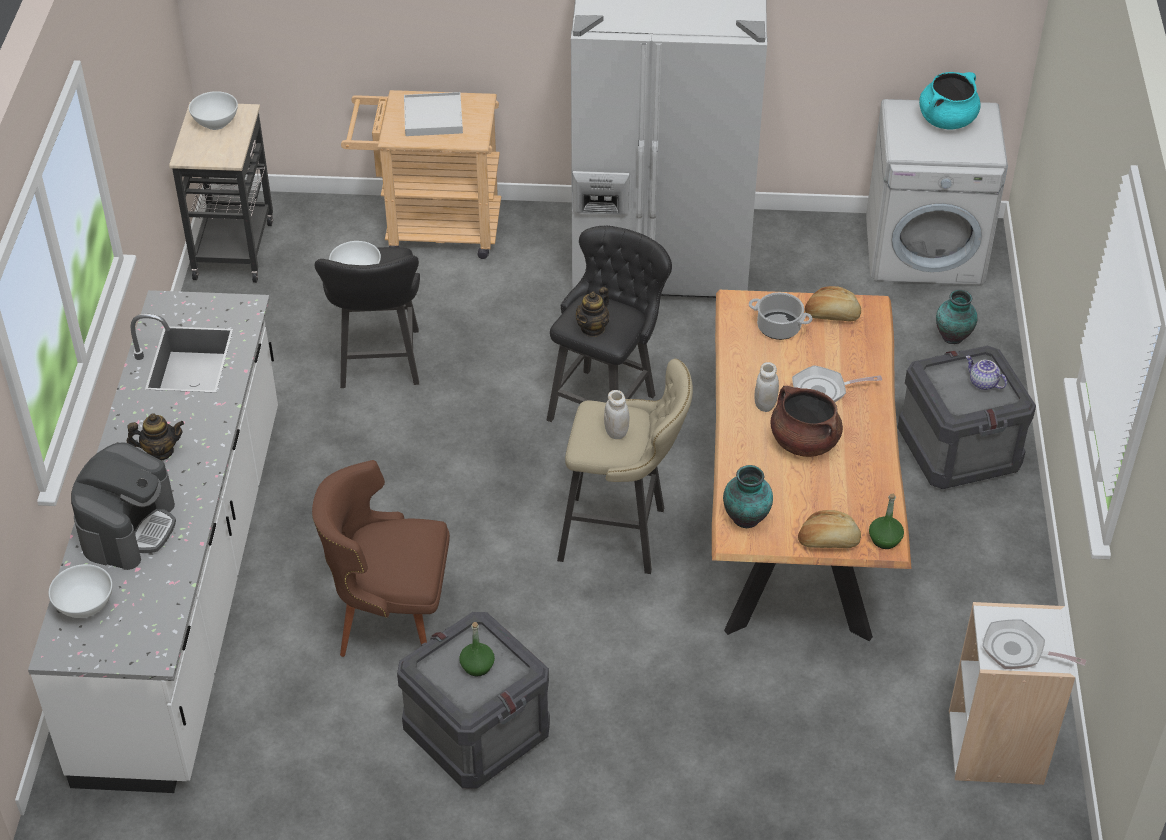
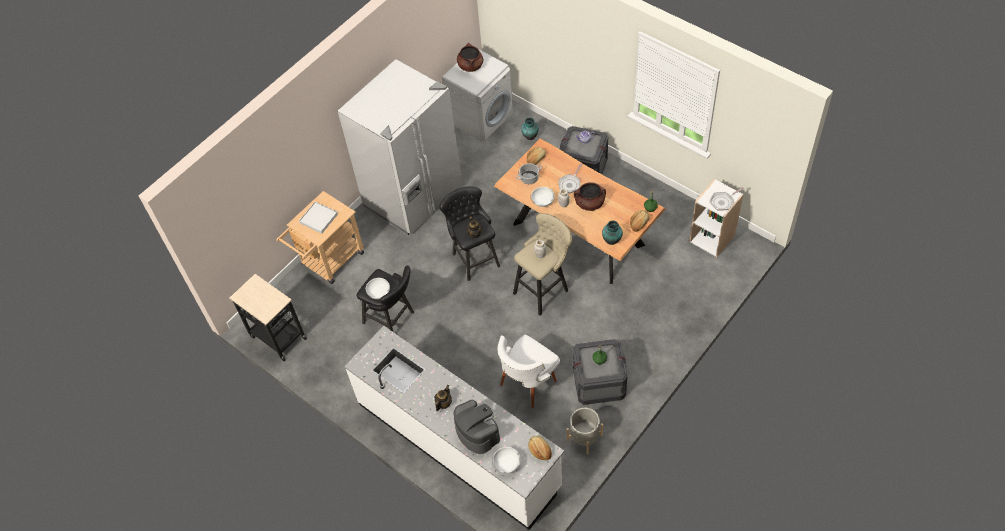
camera: 50 degrees left, 10 degrees up
(148, 638) = (540, 450): none -> bread
(216, 123) = (253, 294): white bowl -> white bowl (543, 202)
(332, 772) = (584, 438): none -> grey planter
(392, 621) = (528, 383): brown chair -> white chair
(947, 120) = (470, 66): turquoise cooking pot -> brown cooking pot

